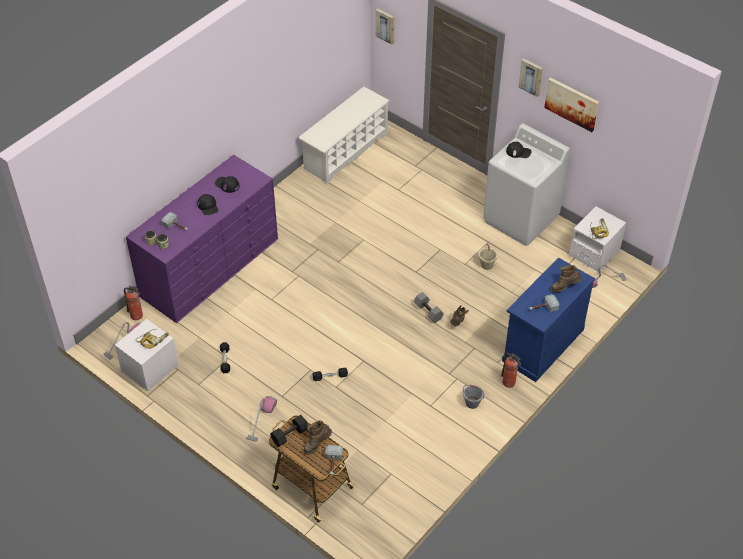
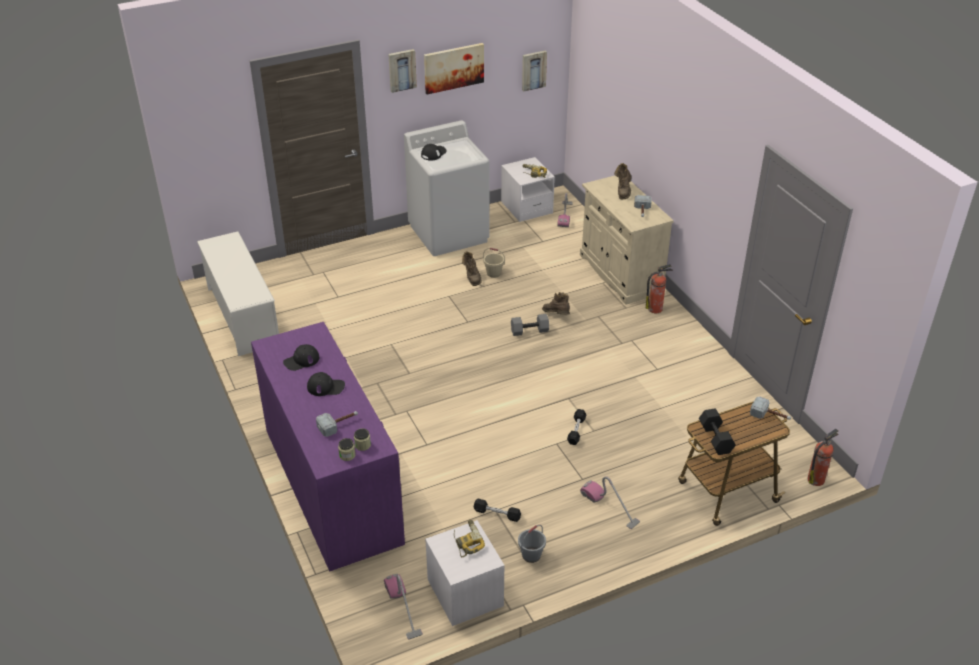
camera: 65 degrees left, 10 degrees down
(137, 315) = (363, 582): fire extinguisher -> fire extinguisher (816, 479)
(317, 444) = (737, 421): brown boot -> brown boot (472, 277)
(385, 25) = (195, 144): picture -> picture (533, 70)
(472, 403) = (668, 340): grey bucket -> grey bucket (531, 555)
(543, 345) = (620, 273): blue cabinet -> beige cabinet

